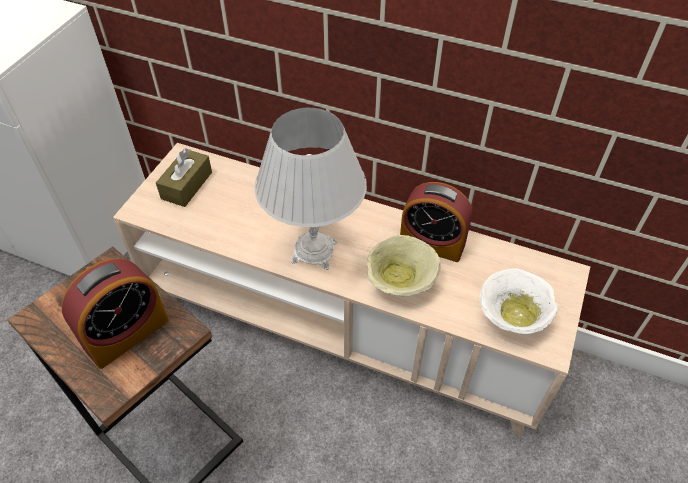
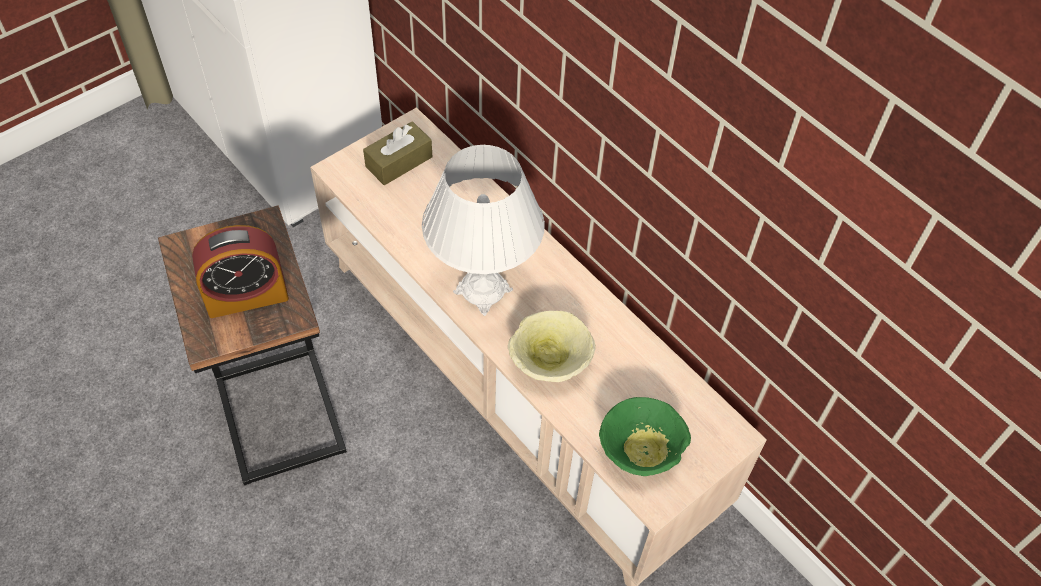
camera: 25 degrees right, 5 degrees up
(432, 243) = (610, 336): alarm clock -> none
(512, 315) = (641, 449): white bowl -> green bowl

